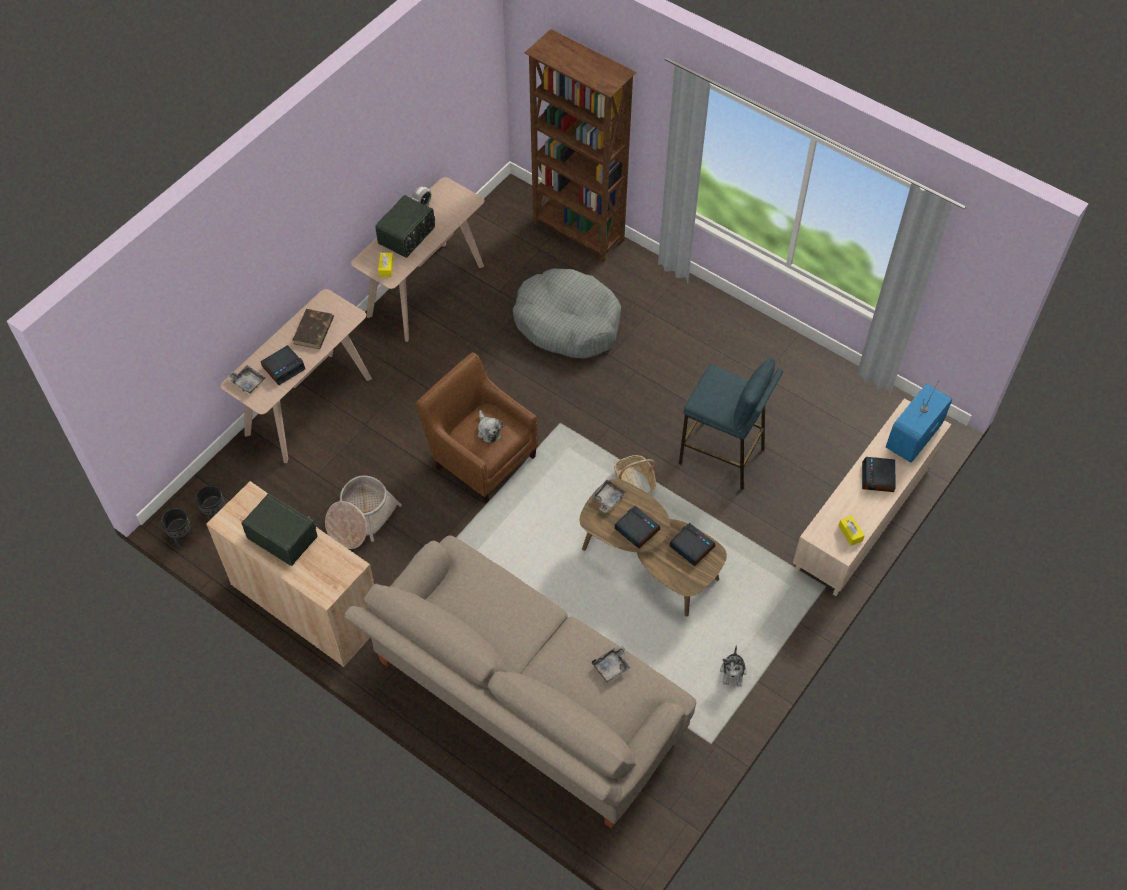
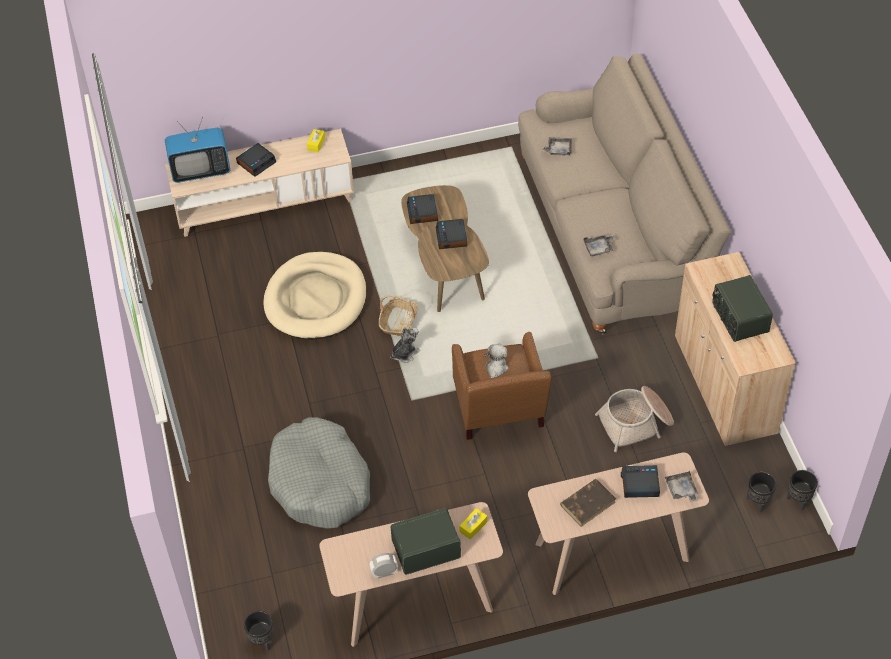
camera: 140 degrees left, 5 degrees down
(505, 211) = (261, 641): none -> black planter
(578, 232) = (220, 567): brown bookcase -> none
(607, 499) = (452, 268): grey tray -> grey tray (599, 248)
(722, 456) = (316, 299): blue stool -> beige dog bed
(733, 672) = (457, 172): plush toy -> plush toy (405, 353)

